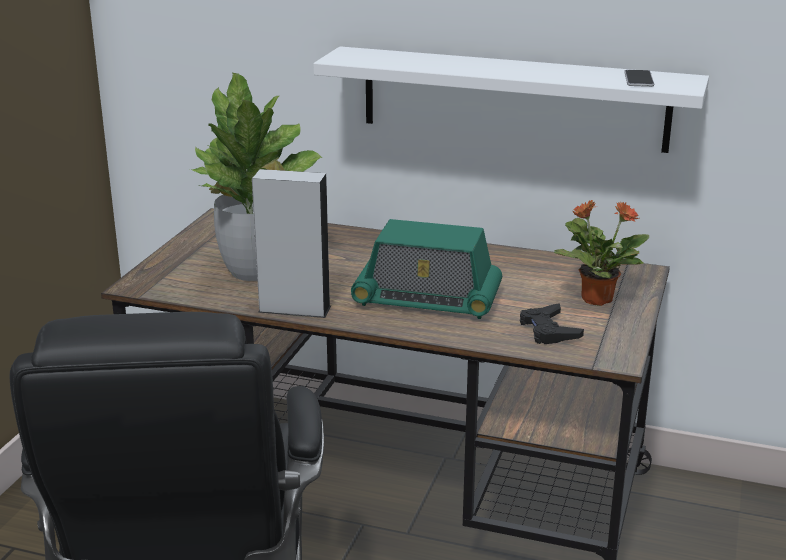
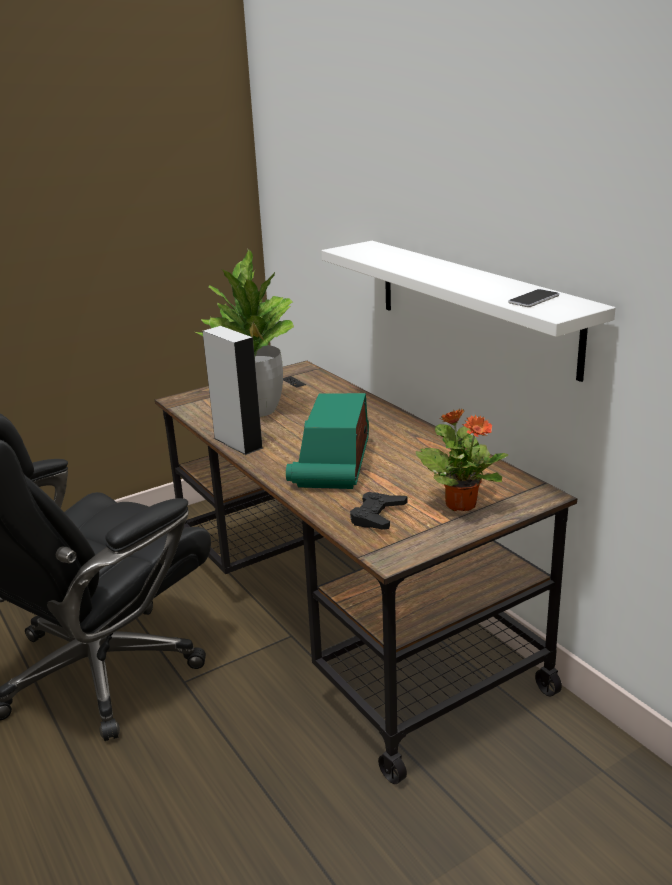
camera: 40 degrees right, 0 degrees up
(427, 299) = (332, 463): radio -> radio turned 45 degrees clockwise

